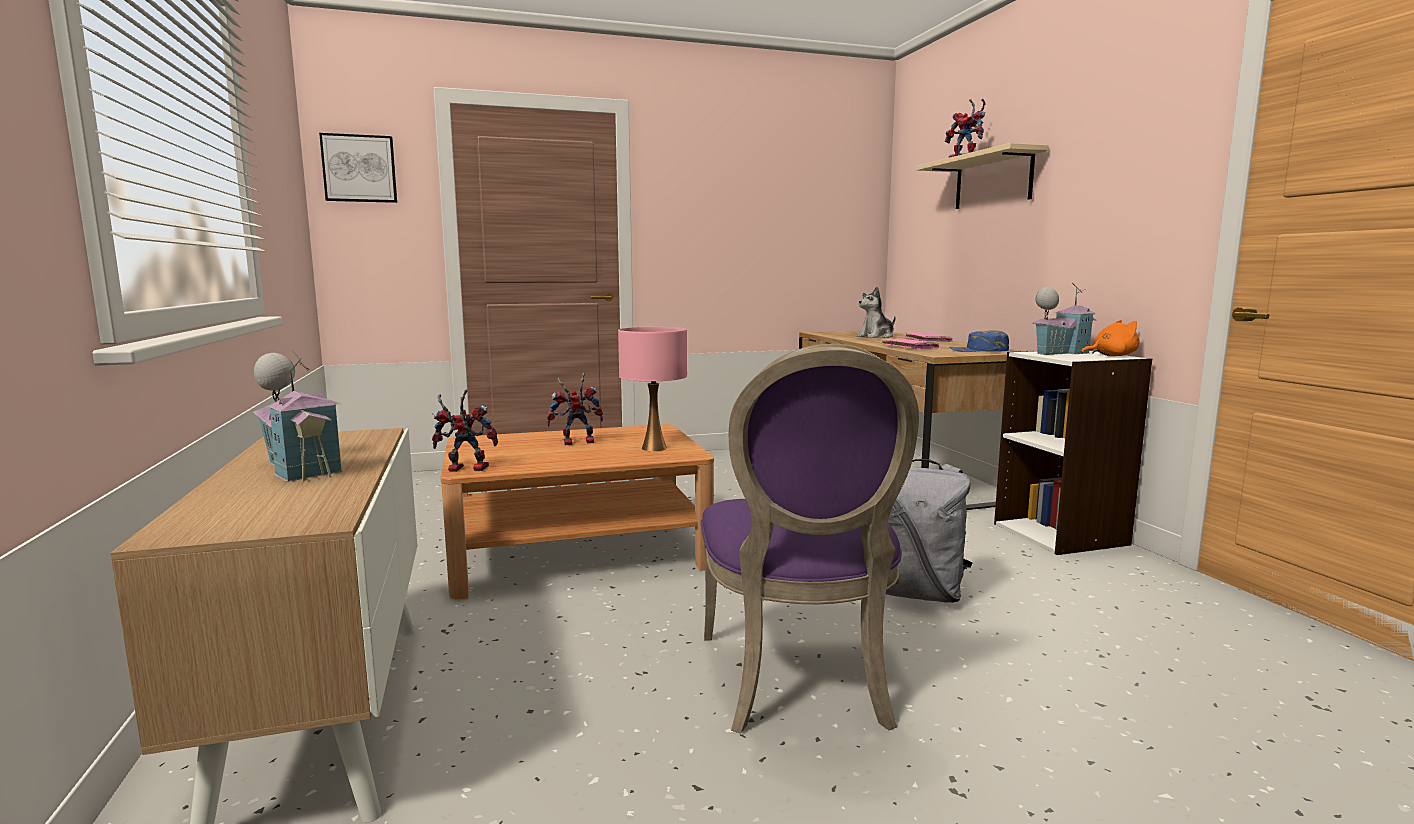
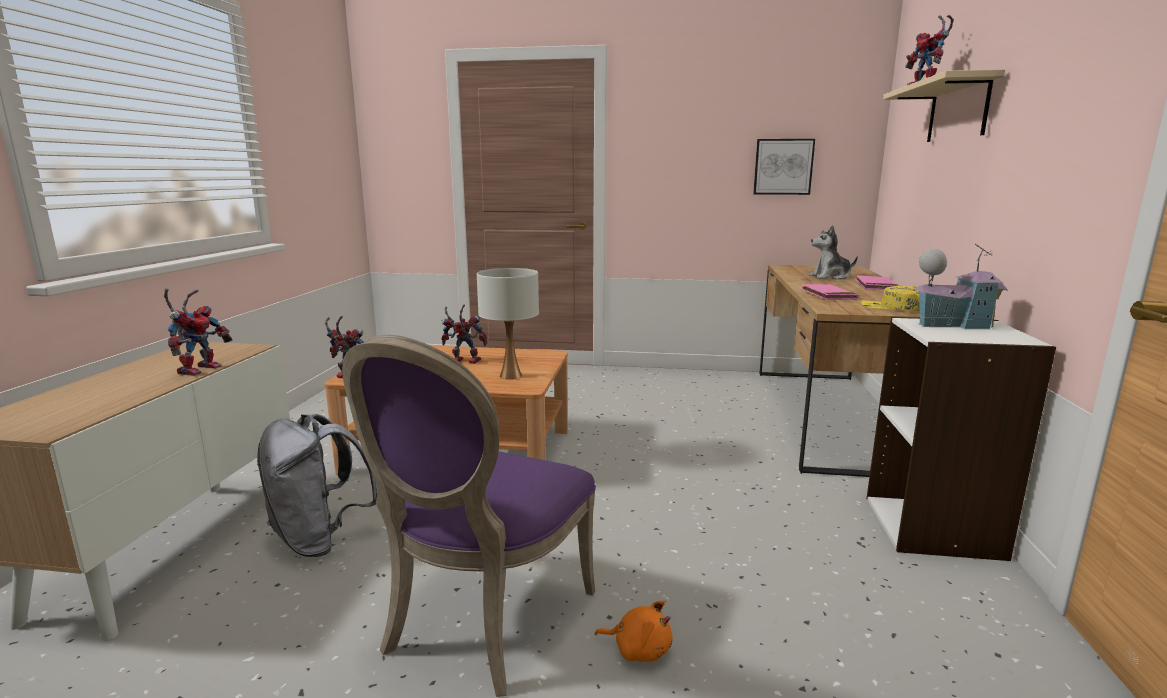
camera: 25 degrees right, 5 degrees up
(300, 468) = (142, 377): toy house -> none
(359, 168) = (392, 120): picture -> picture (783, 167)
(364, 454) = (200, 369): none -> toy robot
(654, 448) = (511, 376): pink table lamp -> white table lamp
(918, 593) = (691, 560): grey backpack -> grey backpack (320, 539)
(978, 350) = (894, 307): blue cap -> yellow cap
(1111, 356) = (1007, 337): orange plush toy -> orange plush toy (639, 649)

